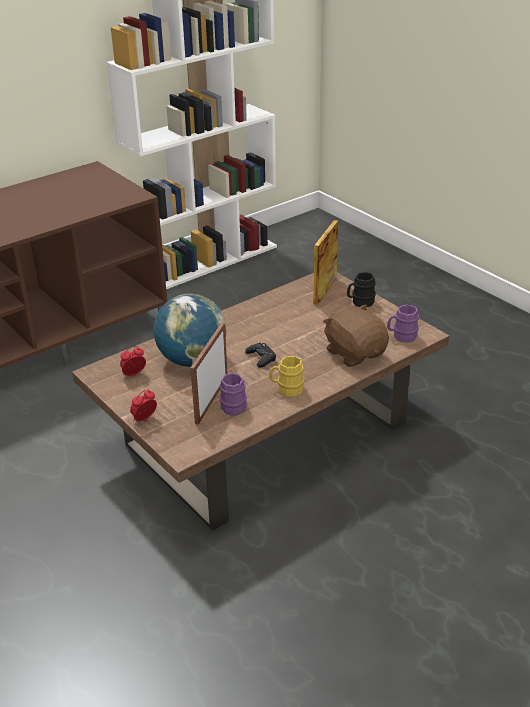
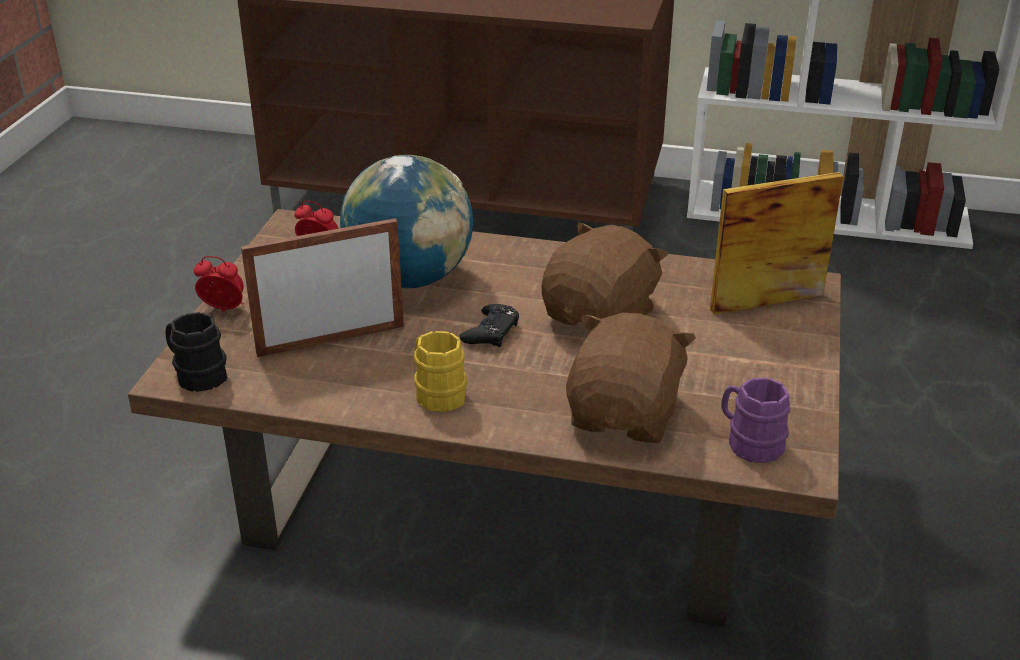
camera: 50 degrees right, 0 degrees up
(235, 405) = (340, 365): purple mug -> none
(286, 328) = (601, 317): none -> brown plush toy
(360, 302) = (786, 351): black mug -> black mug (196, 375)

